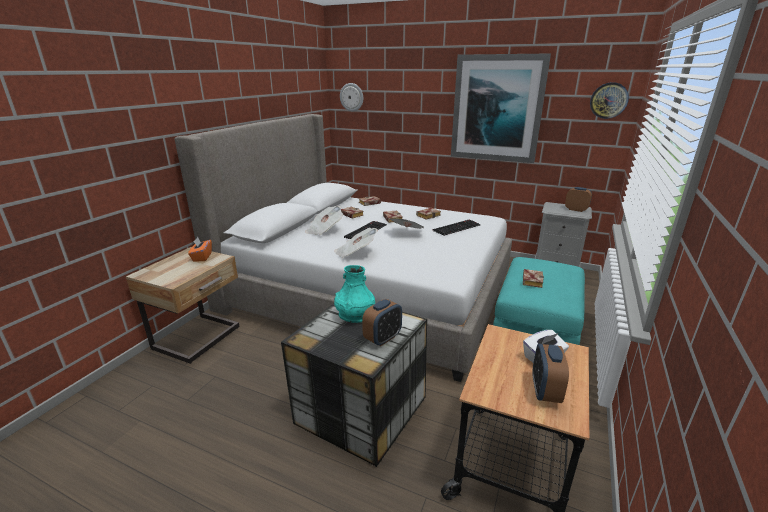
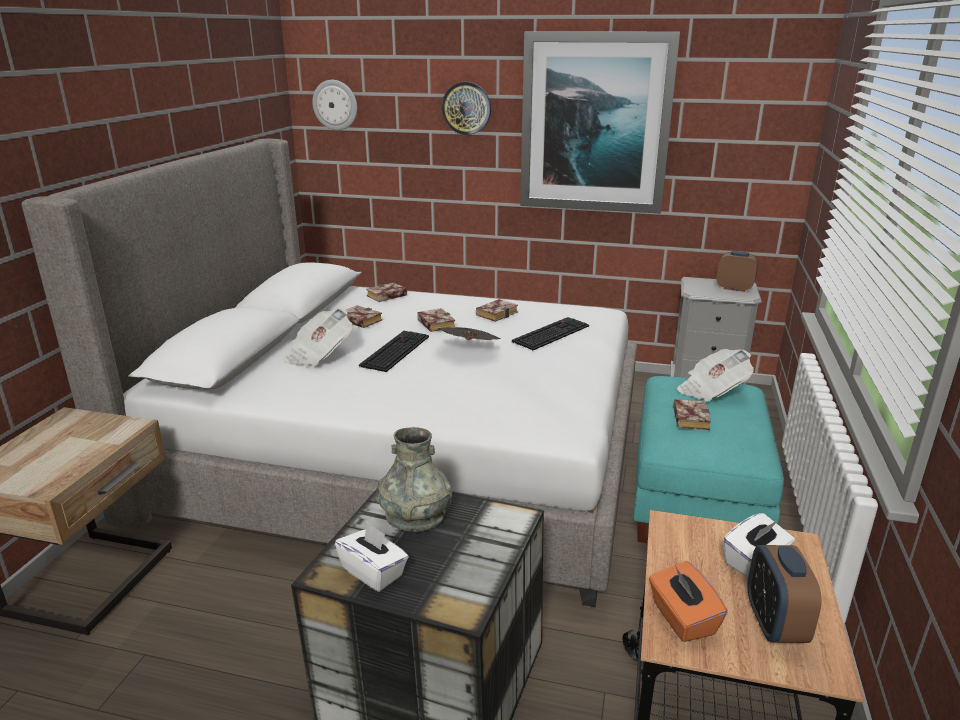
camera: 10 degrees left, 0 degrees up
(202, 257) = (92, 427): orange tissue box -> orange tissue box (682, 618)
(325, 340) = (373, 572): none -> white tissue box
(355, 253) = (388, 396): newspaper -> newspaper (712, 391)
(355, 315) = (415, 516): turquoise vase -> grey vase
(382, 338) = (477, 556): alarm clock -> none
(608, 100) = (775, 108): wall clock -> wall clock (466, 108)

